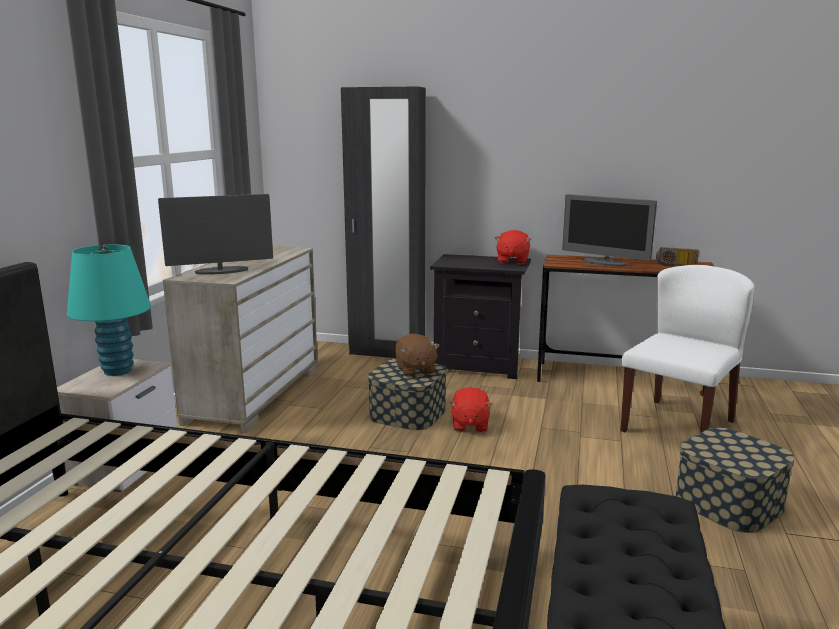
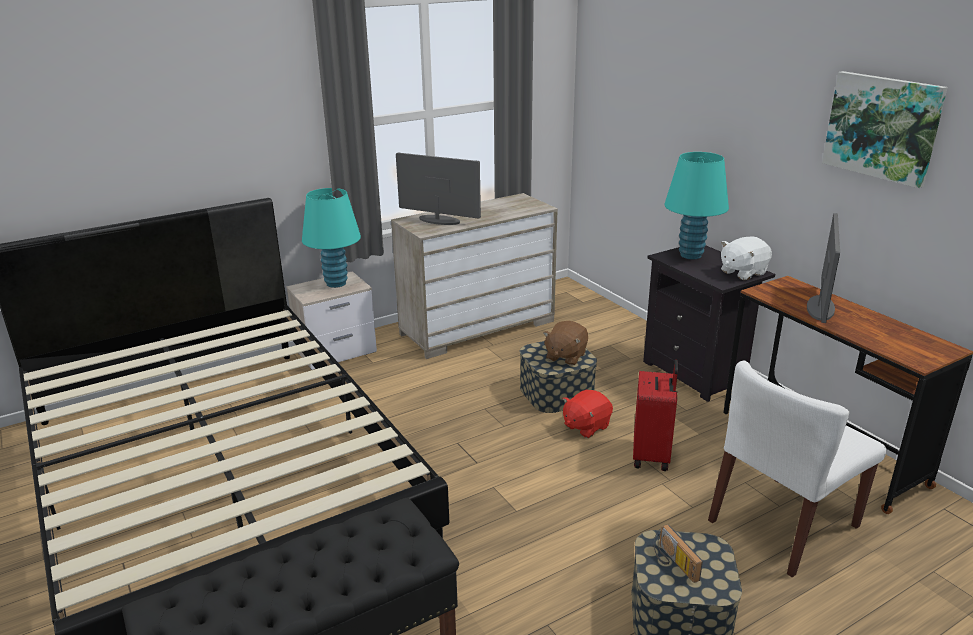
camera: 45 degrees right, 10 degrees up
(387, 353) = (634, 326): black wardrobe -> none
(458, 260) = (690, 255): none -> turquoise table lamp
(512, 261) = (742, 272): red plush toy -> white plush toy
(544, 423) = (652, 456): none -> red suitcase
(604, 263) = (820, 308): monitor -> monitor turned 150 degrees counterclockwise
(609, 119) = (882, 127): none -> picture
(675, 265) = (903, 340): radio -> radio (673, 563)
(677, 425) = (783, 524): white chair -> white chair turned 150 degrees clockwise

